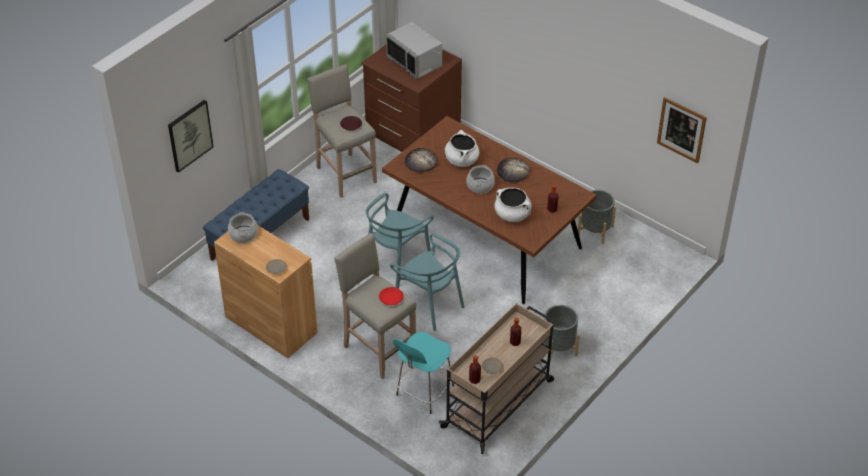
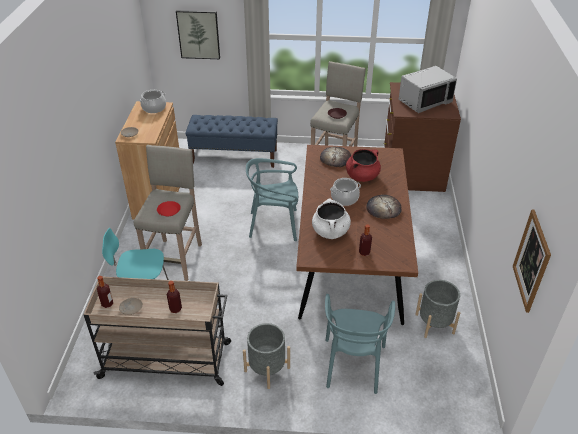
camera: 55 degrees right, 5 degrees down
(415, 62) = (424, 101): grey microwave -> grey microwave turned 135 degrees counterclockwise
(429, 305) = (245, 263): turquoise chair -> turquoise chair (353, 365)
(461, 160) = (362, 176): white cooking pot -> red cooking pot

